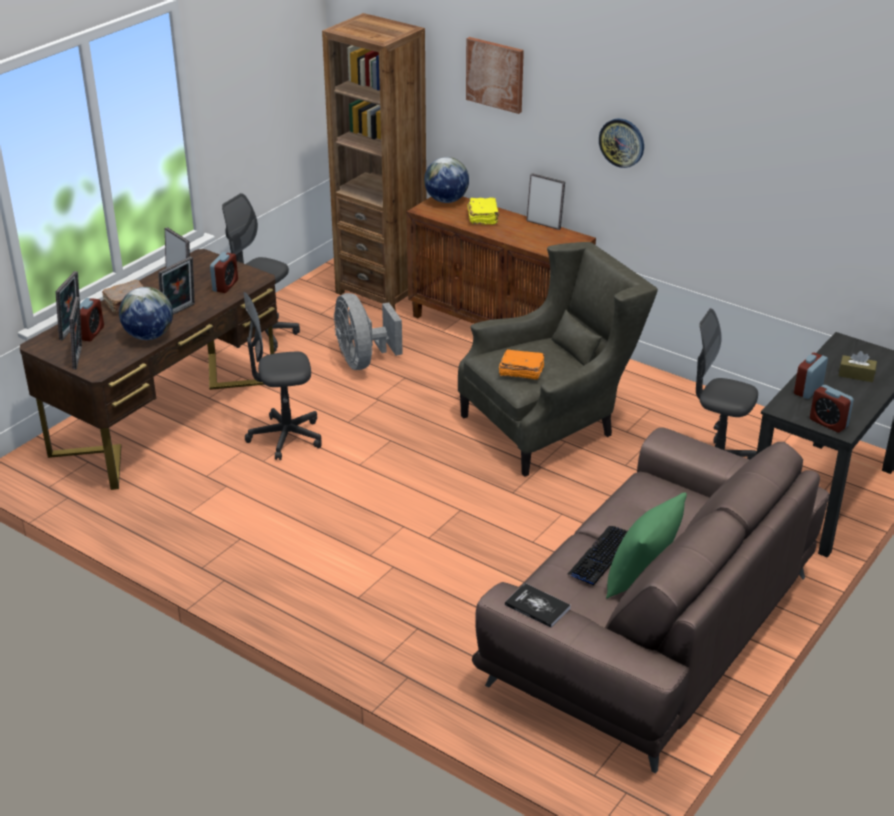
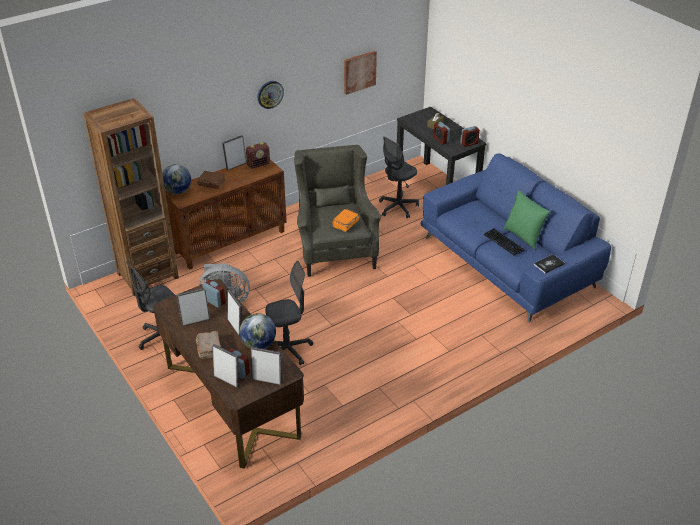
camera: 70 degrees left, 5 degrees up
(285, 437) = (288, 350): grey office chair -> grey office chair turned 120 degrees counterclockwise
(483, 218) = (211, 184): yellow book -> brown book
(495, 74) = (186, 100): picture -> picture (359, 72)
(562, 239) = (258, 164): none -> radio
(651, 629) = (507, 262): brown sofa -> blue sofa

